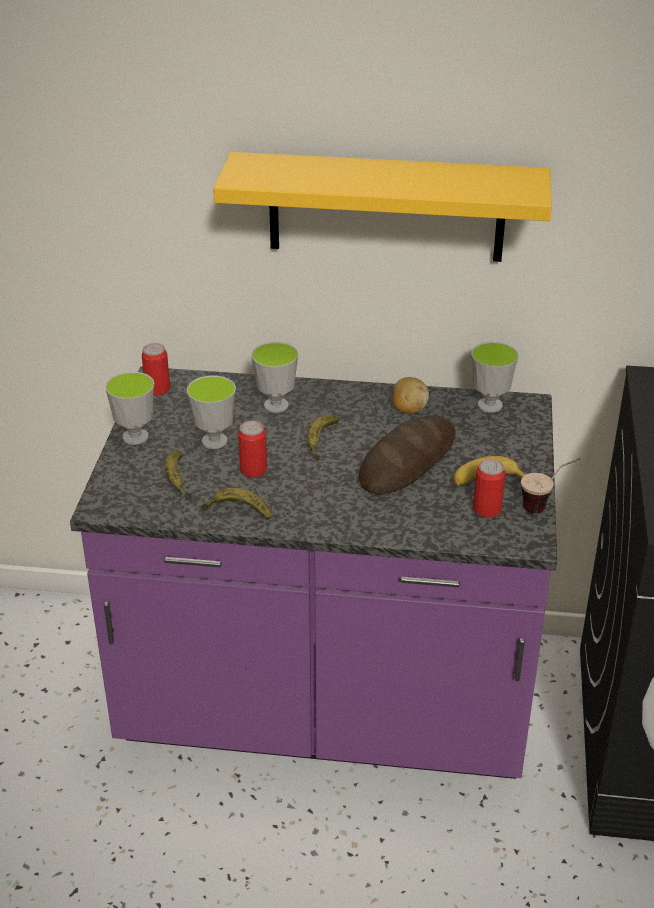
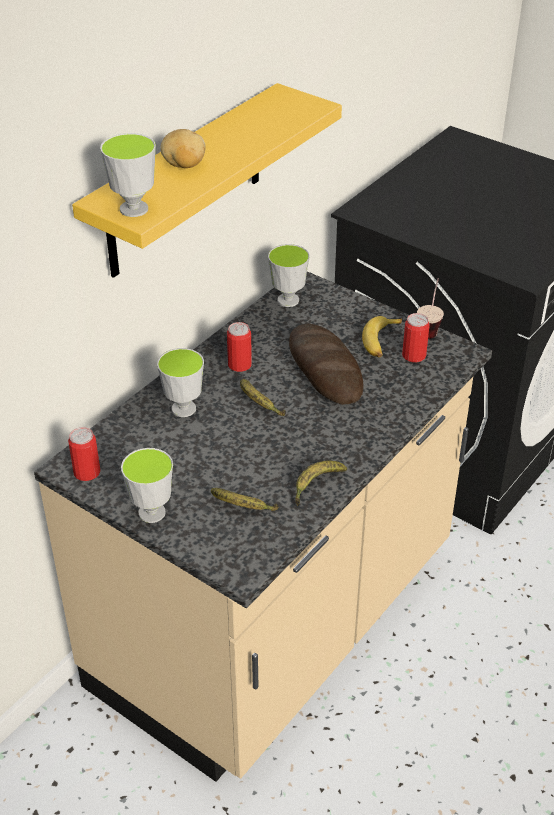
camera: 60 degrees left, 5 degrees up
(214, 441) = (204, 464): cup -> cup (134, 209)
(253, 470) = (266, 456): can -> can (239, 365)
(327, 705) = (277, 622): purple counter -> beige counter
(408, 409) = (256, 341): potato -> potato (183, 165)

